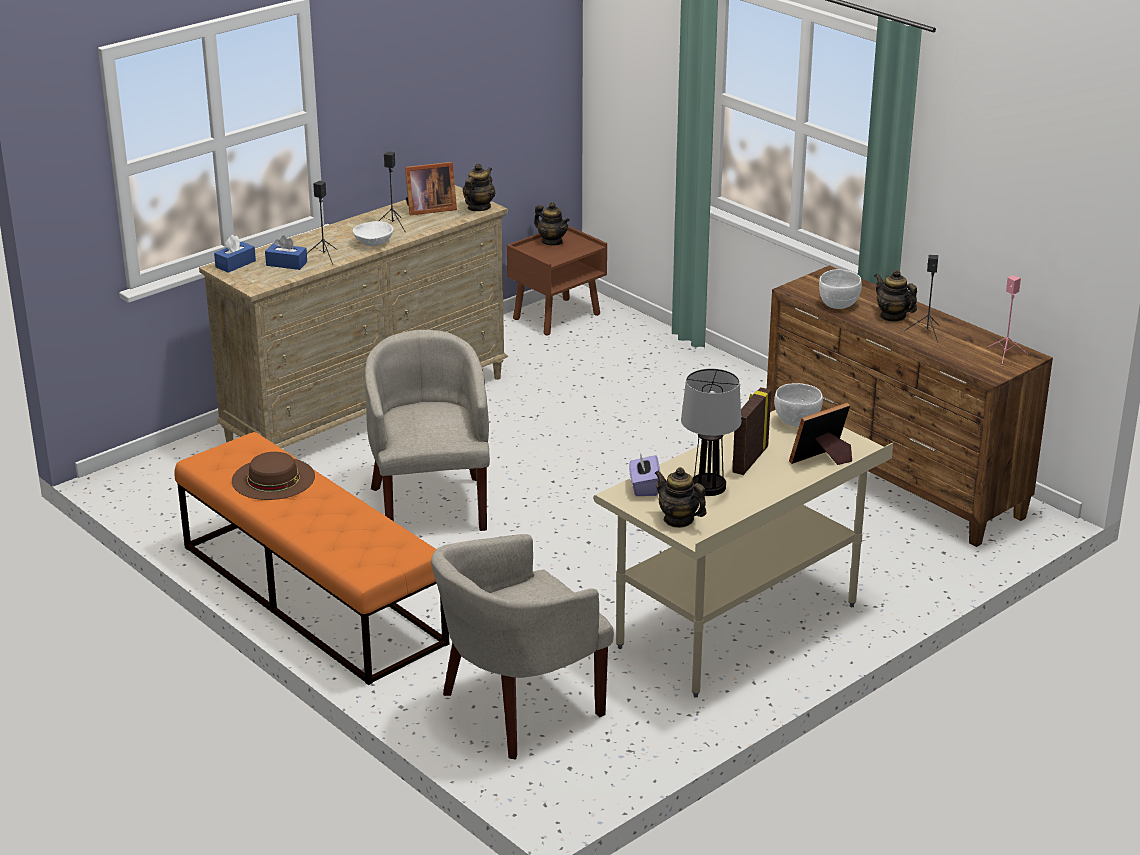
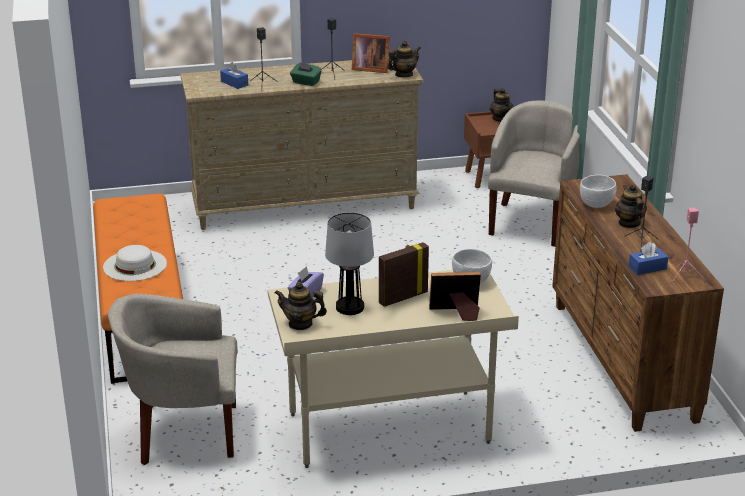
camera: 30 degrees right, 0 degrees up
(235, 264) = (204, 76): blue tissue box -> blue tissue box (647, 268)
(273, 478) = (136, 225): brown hat -> none
(332, 525) = (135, 265): none -> white hat
(374, 243) = (305, 82): white bowl -> green tissue box
(431, 504) = (276, 279): beige armchair -> beige armchair (532, 222)
(678, 520) = (300, 324): teapot -> teapot turned 60 degrees counterclockwise

